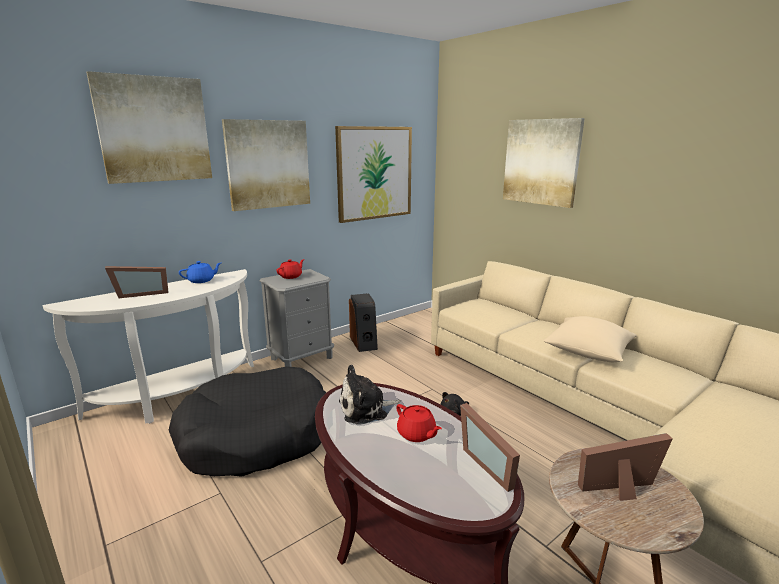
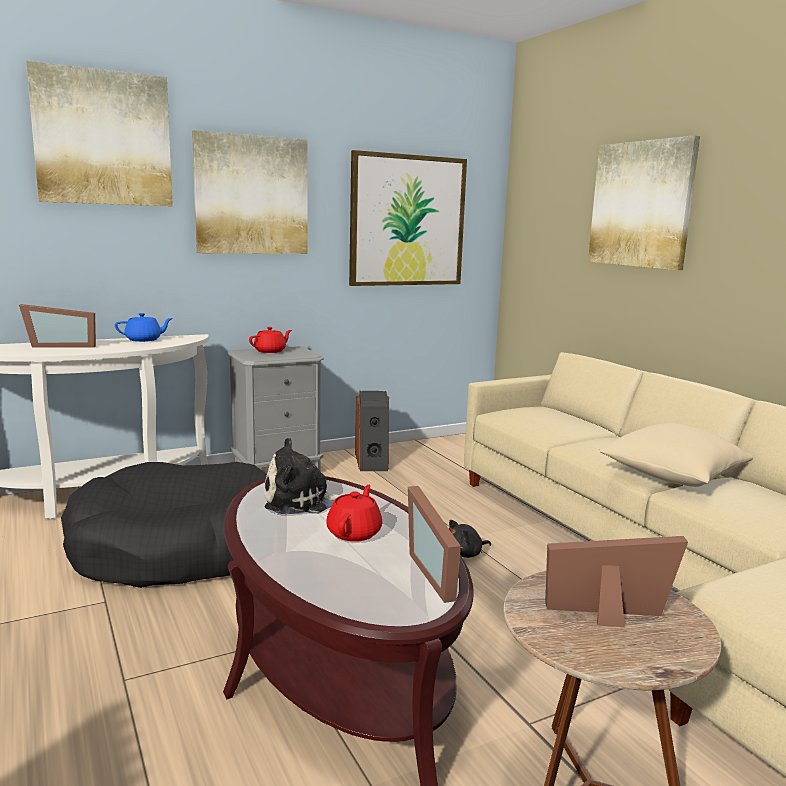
camera: 10 degrees right, 5 degrees down
(417, 434) = (355, 533): red teapot -> red teapot turned 135 degrees counterclockwise

